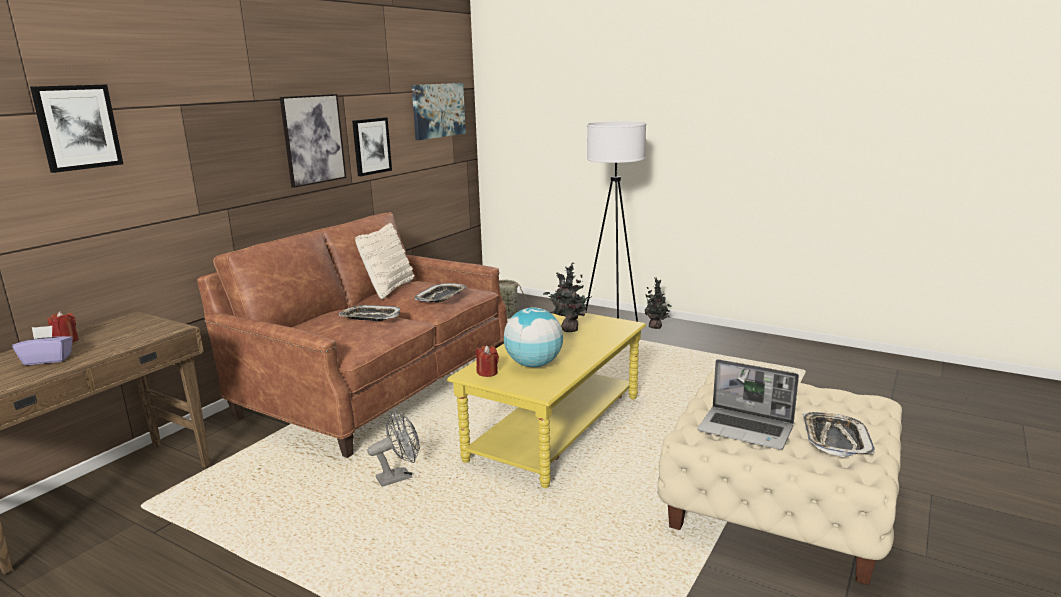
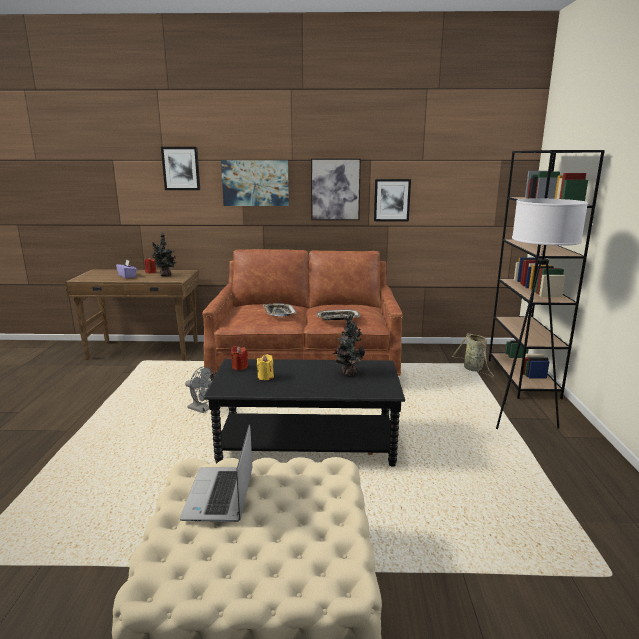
camera: 60 degrees right, 0 degrees up
(389, 289) = (339, 304): beige pillow -> none
(438, 110) = (479, 177): picture -> picture (255, 183)
(533, 364) = (265, 377): globe -> yellow candle
(549, 307) = (523, 378): none -> beige bookcase
(556, 427) = (307, 443): yellow coffee table -> black coffee table
(656, 327) = (569, 440): potted plant -> potted plant (165, 275)
(835, 439) = (224, 557): tray -> none

